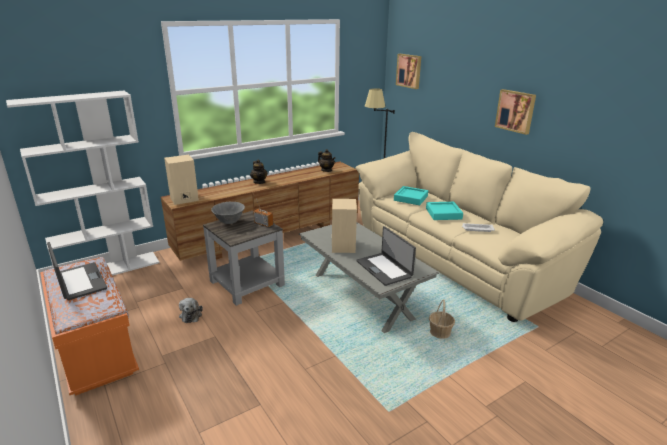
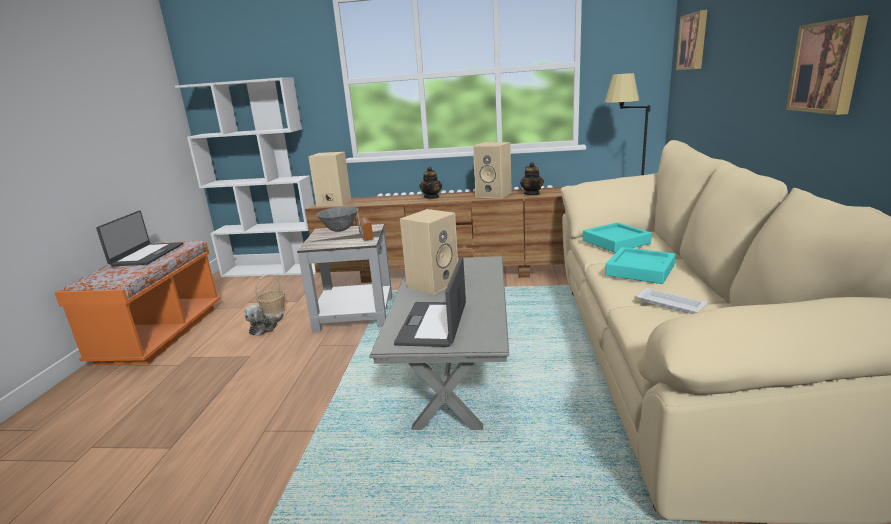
camera: 40 degrees right, 5 degrees down
(303, 174) = (494, 195): none -> beige speaker
(440, 332) = (494, 467): basket -> basket (274, 311)

